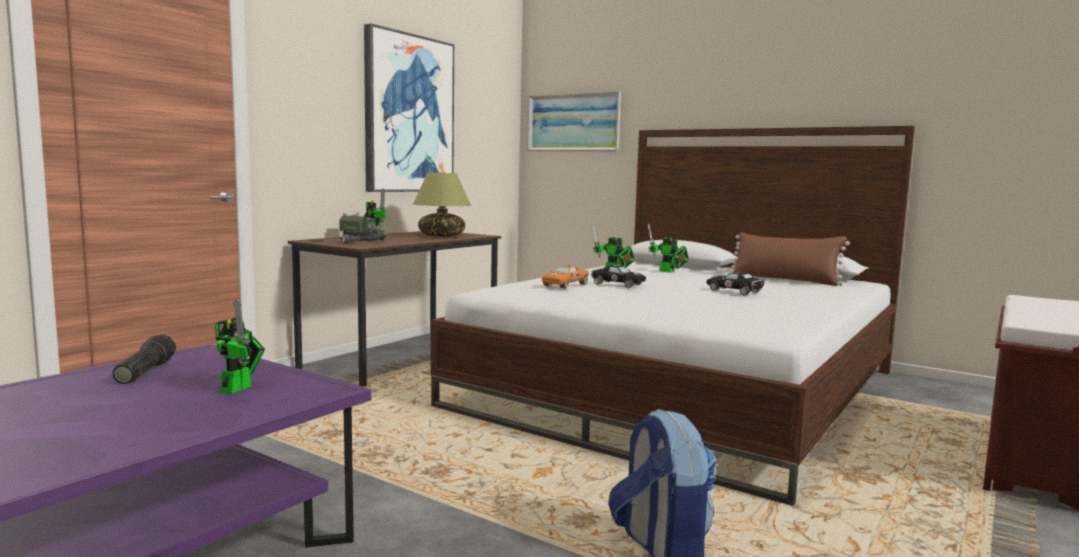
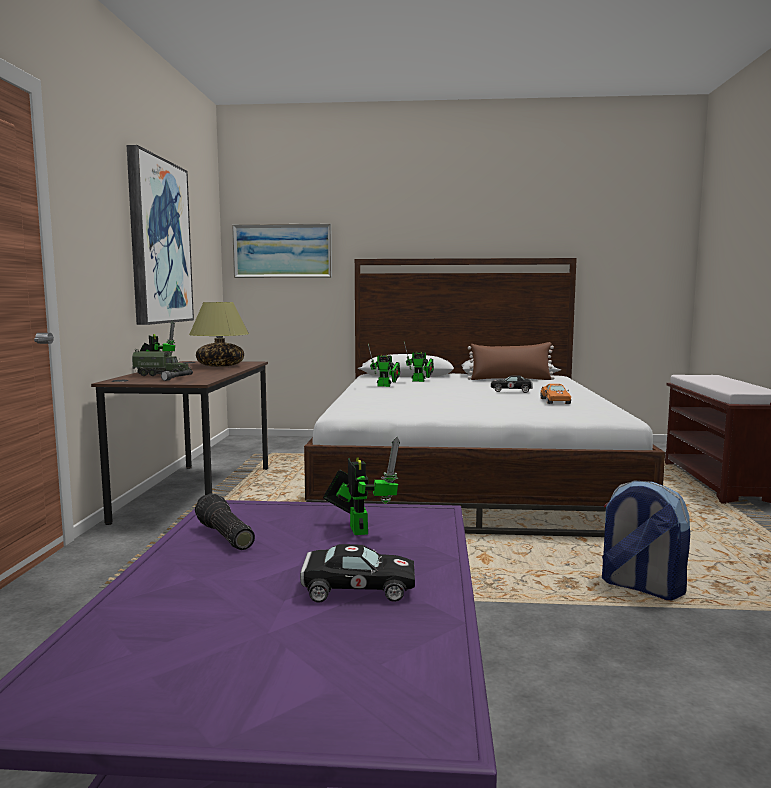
camera: 30 degrees left, 0 degrees up
(565, 285) = (395, 399): orange toy car -> orange toy car (555, 401)
(616, 284) = (426, 395): black toy car -> black toy car (354, 589)

